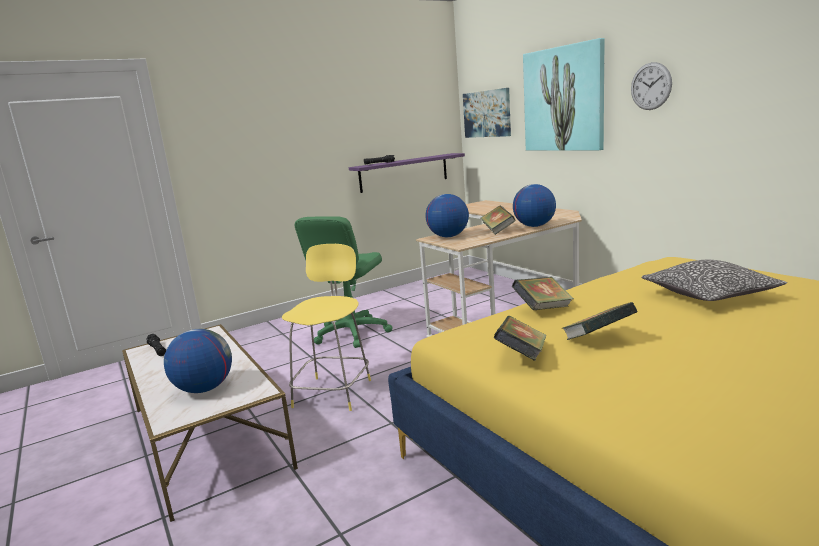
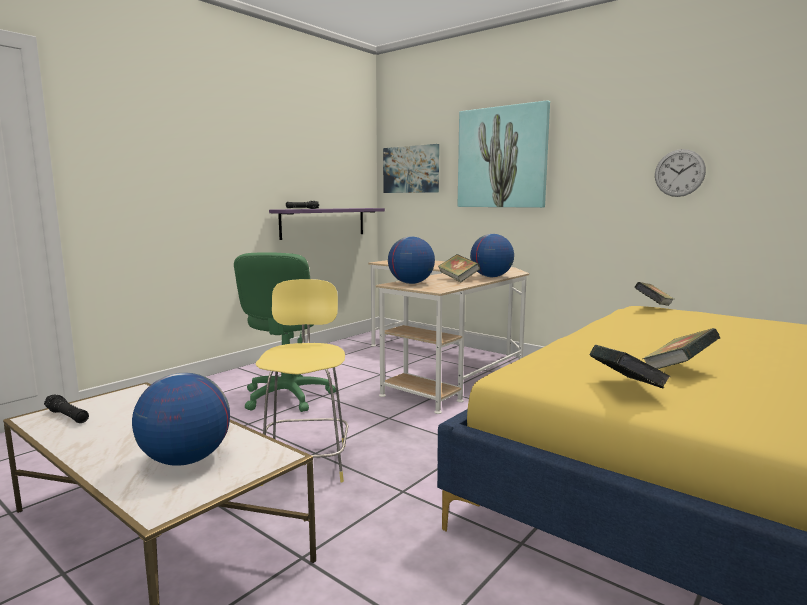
camera: 20 degrees left, 5 degrees down
(543, 309) = (583, 346): book -> book (653, 307)
(651, 86) = (597, 148): wall clock -> wall clock (679, 173)
(709, 294) = (721, 331): pillow -> none

